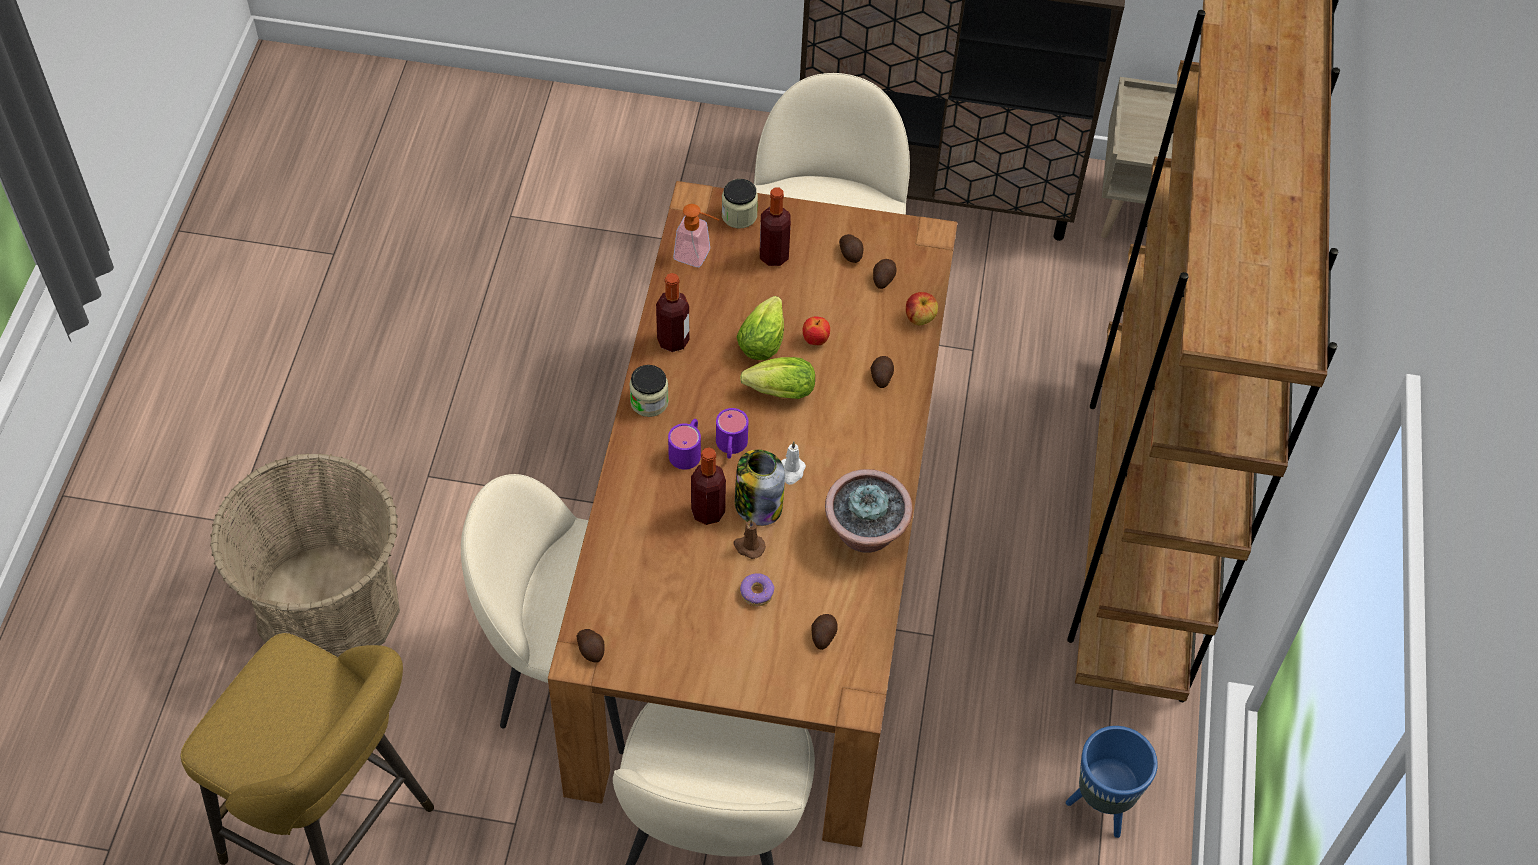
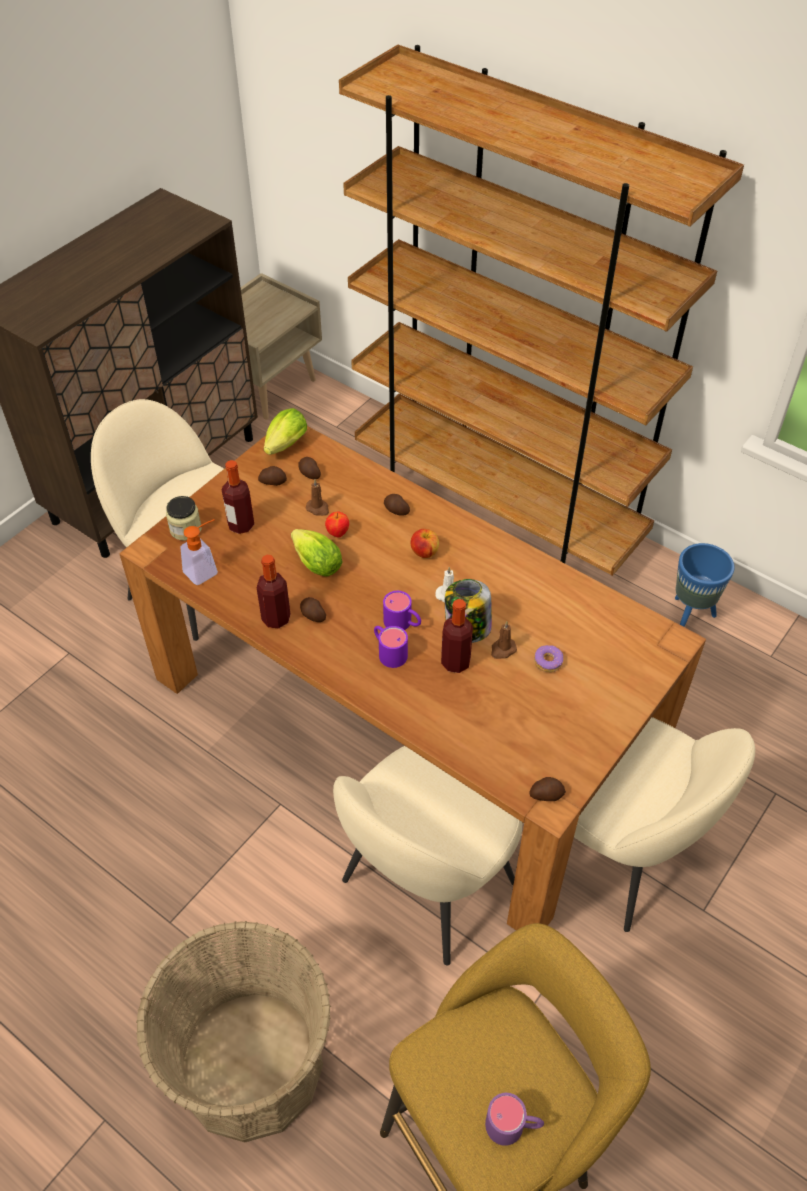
camera: 60 degrees left, 5 degrees down
(252, 743) = (513, 1126): none -> purple mug
(649, 402) = (325, 658): jar -> none
(776, 392) = (369, 575): lettuce -> lettuce (284, 447)
(823, 635) = (606, 637): potato -> potato (312, 615)
(838, 308) = (318, 508): none -> brown candle
(865, 534) = (530, 576): potted plant -> none
(919, 318) = (359, 469): apple -> apple (424, 552)

